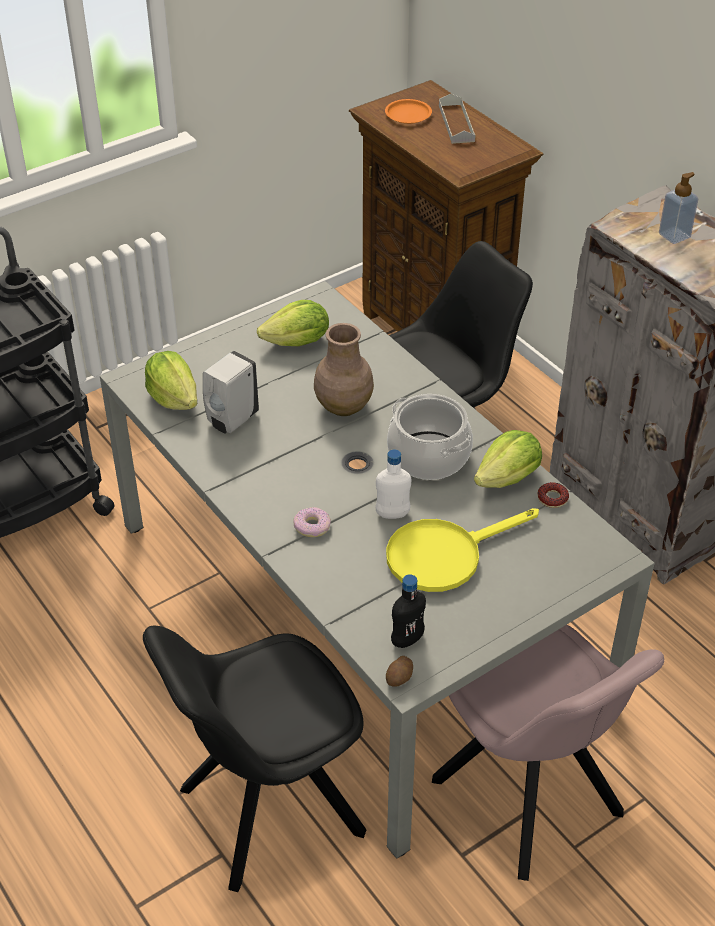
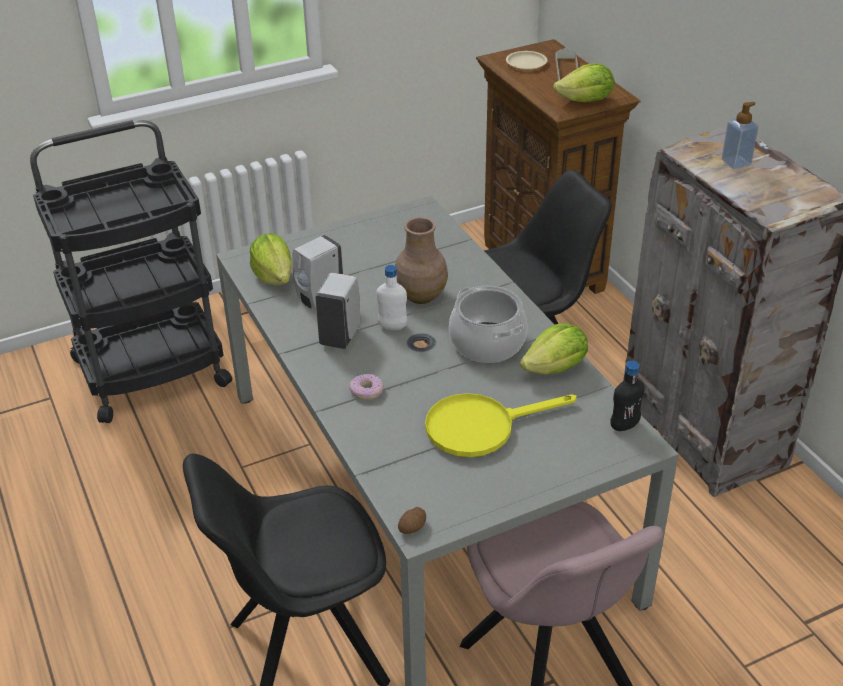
camera: 10 degrees right, 5 degrees down
(267, 463) = (341, 335): none -> white soap dispenser
(298, 342) = (394, 241): lettuce -> lettuce (586, 101)
(392, 514) = (442, 388): white bottle -> white bottle (392, 327)
(407, 115) = (526, 63): orange plate -> beige plate
(407, 640) = (428, 495): black bottle -> black bottle (624, 425)
(552, 498) = (593, 389): donut -> none

